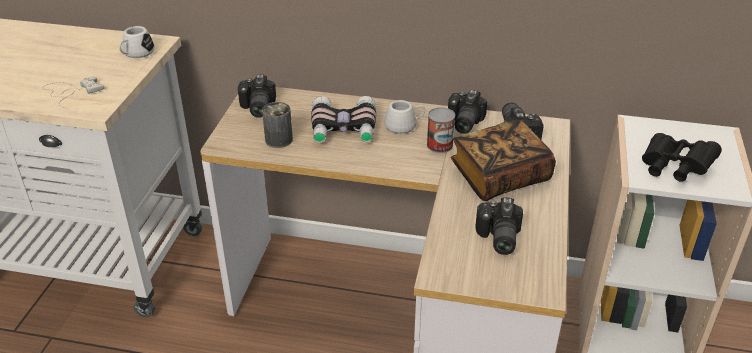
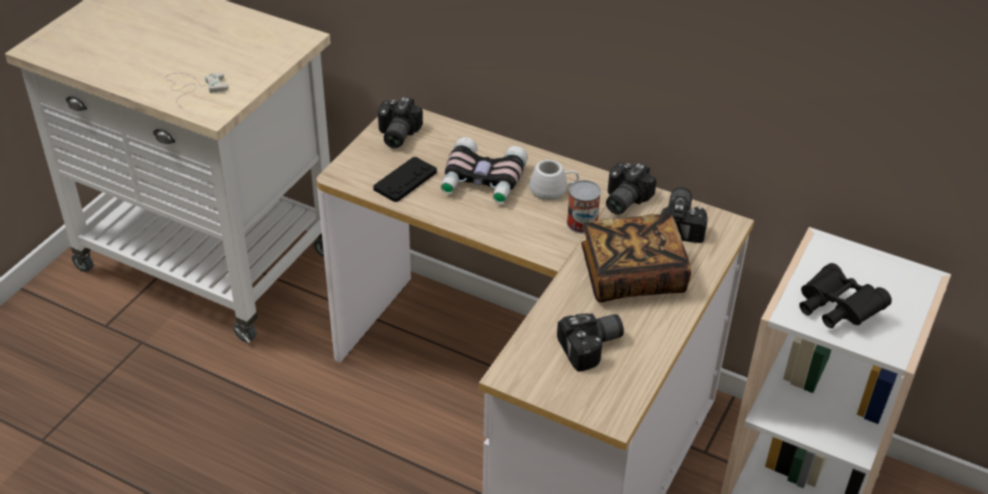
camera: 15 degrees right, 5 degrees up
(136, 54) = (275, 49): white mug -> none
(279, 140) = (405, 180): can -> black game controller
(497, 238) = (592, 348): camera -> camera turned 135 degrees counterclockwise

